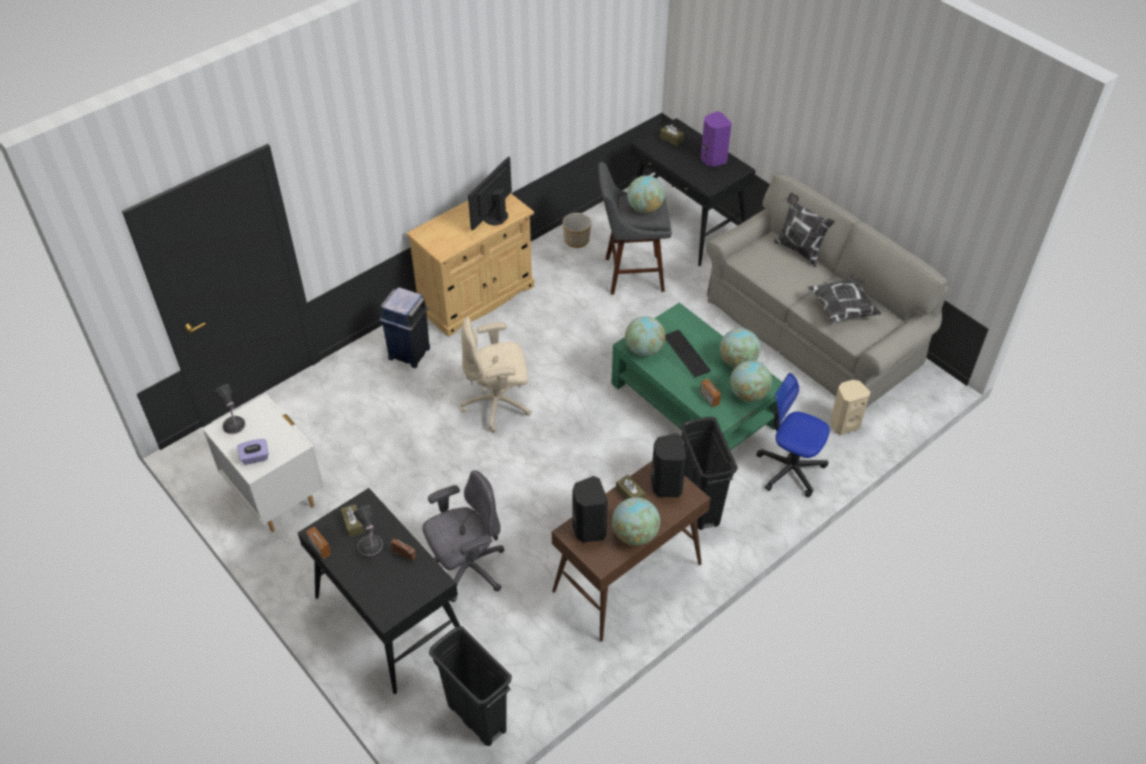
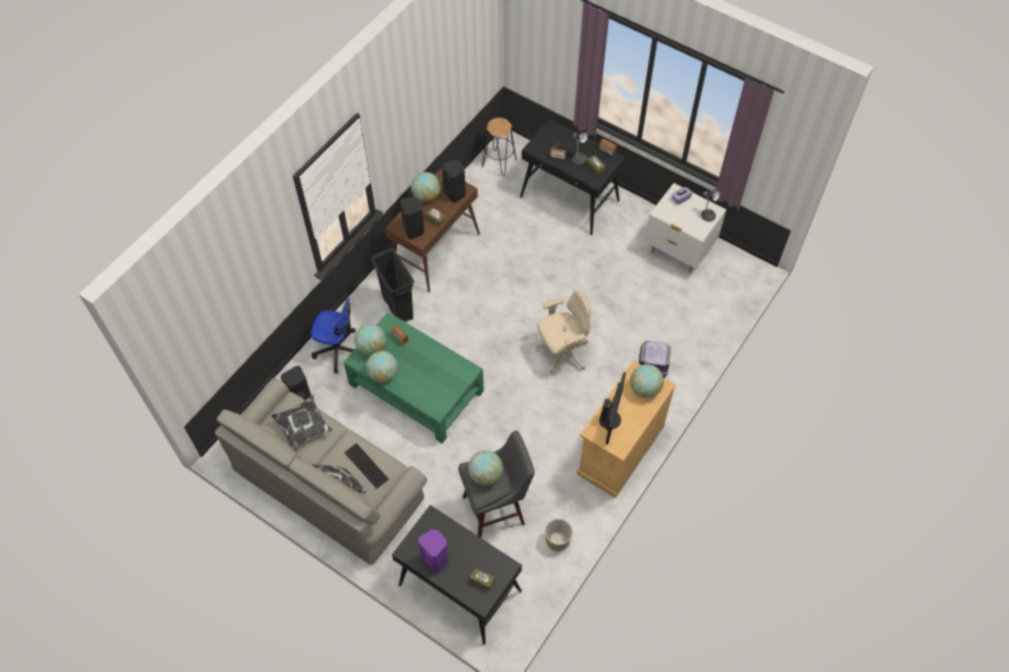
camera: 165 degrees right, 10 degrees up
(467, 569) = (536, 235): grey office chair -> none
(476, 717) = (499, 163): black trash can -> black stool
(644, 350) = (457, 369): globe -> globe (645, 389)
(687, 352) = (423, 374): keyboard -> keyboard (366, 467)
(844, 424) = (300, 396): beige speaker -> black speaker

